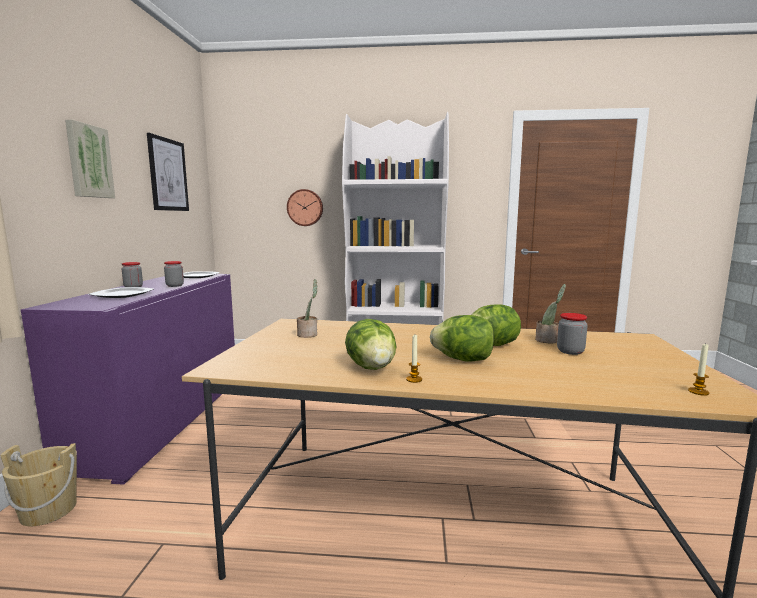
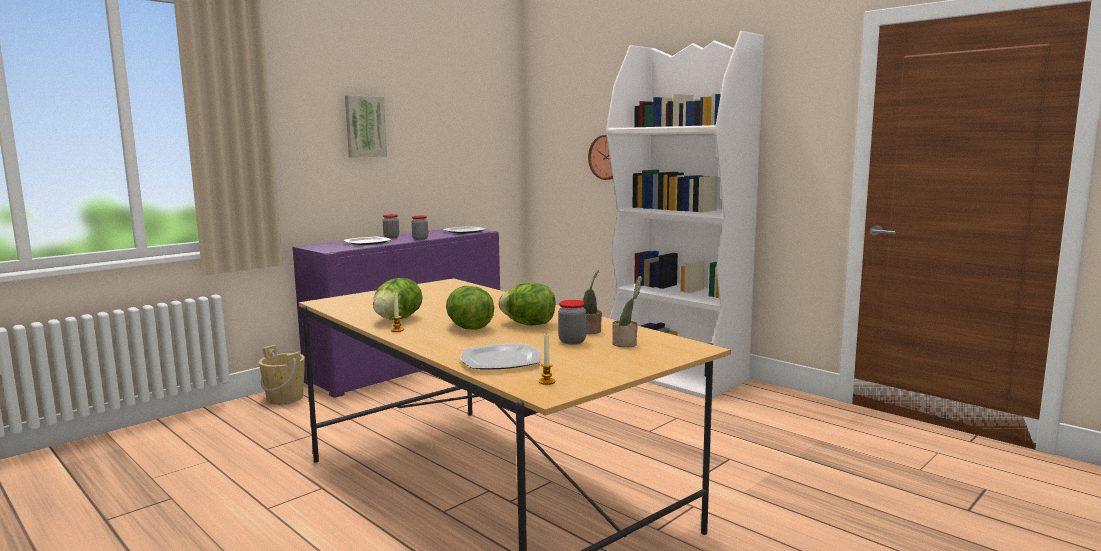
camera: 40 degrees right, 0 degrees up
(168, 175) = (460, 127): picture -> none
(308, 334) = (431, 293): potted plant -> potted plant (626, 344)
(601, 383) = (501, 360): none -> plate

